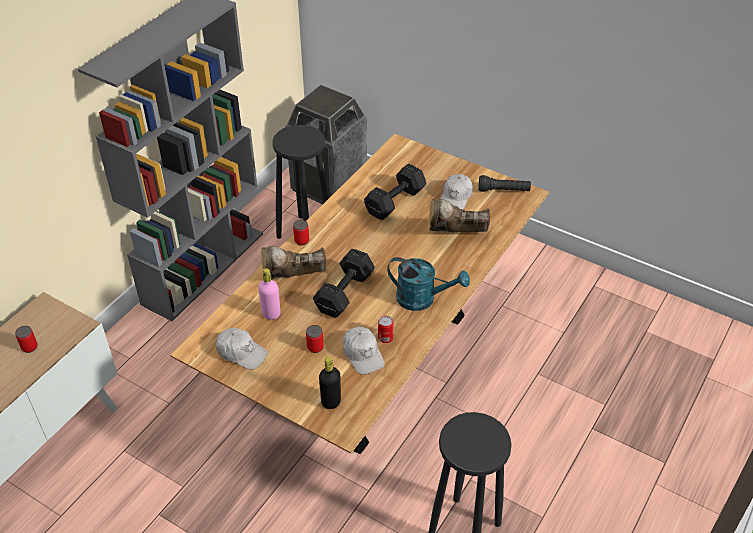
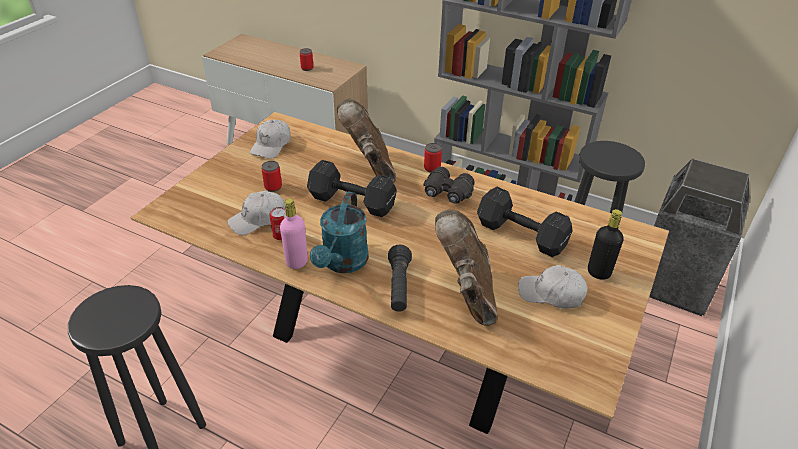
camera: 85 degrees right, 5 degrees down
(271, 314) = (321, 157): pink bottle -> pink bottle (296, 262)
(331, 402) = (197, 201): black bottle -> black bottle (598, 272)
(340, 235) = (447, 194): none -> black binoculars
(503, 190) = (588, 351): black flashlight -> black flashlight (399, 286)

